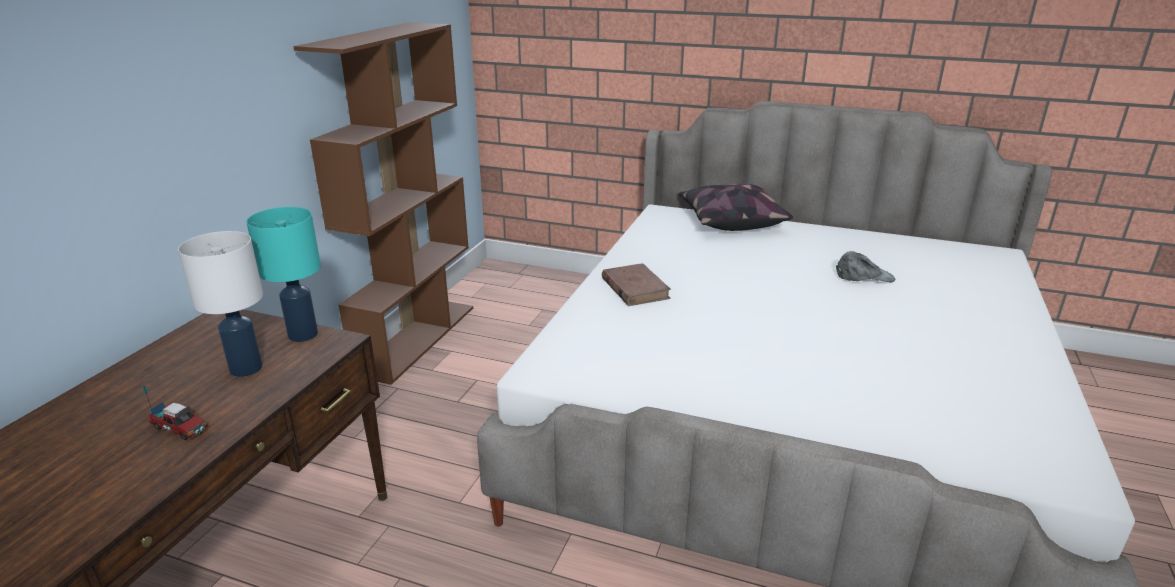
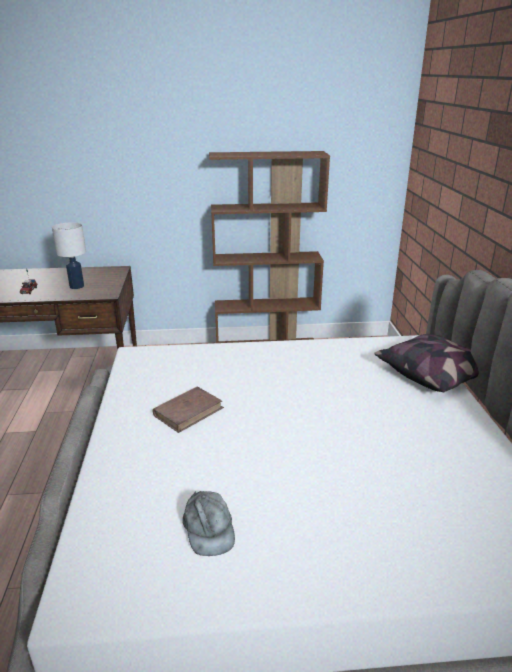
camera: 65 degrees right, 0 degrees up
(302, 334) = (111, 286): turquoise table lamp -> none
(635, 288) = (261, 359): brown book -> brown book (188, 412)
(864, 276) = (390, 459): grey cap -> grey cap (208, 528)

